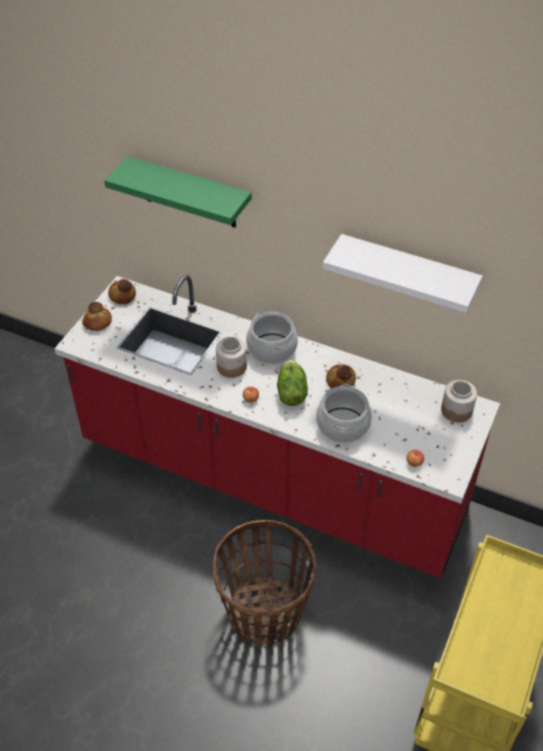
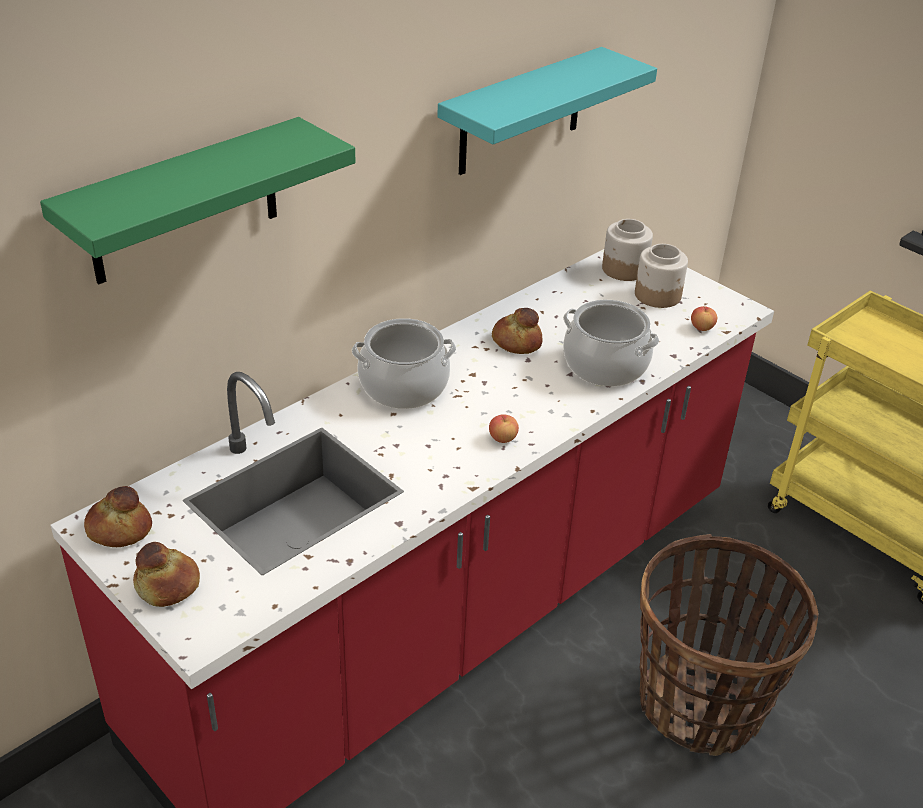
camera: 70 degrees left, 10 degrees down
(231, 367) = (416, 439): jar -> jar (658, 295)
(291, 393) = (513, 394): lettuce -> none
(407, 273) = (521, 112): white shelf -> turquoise shelf

